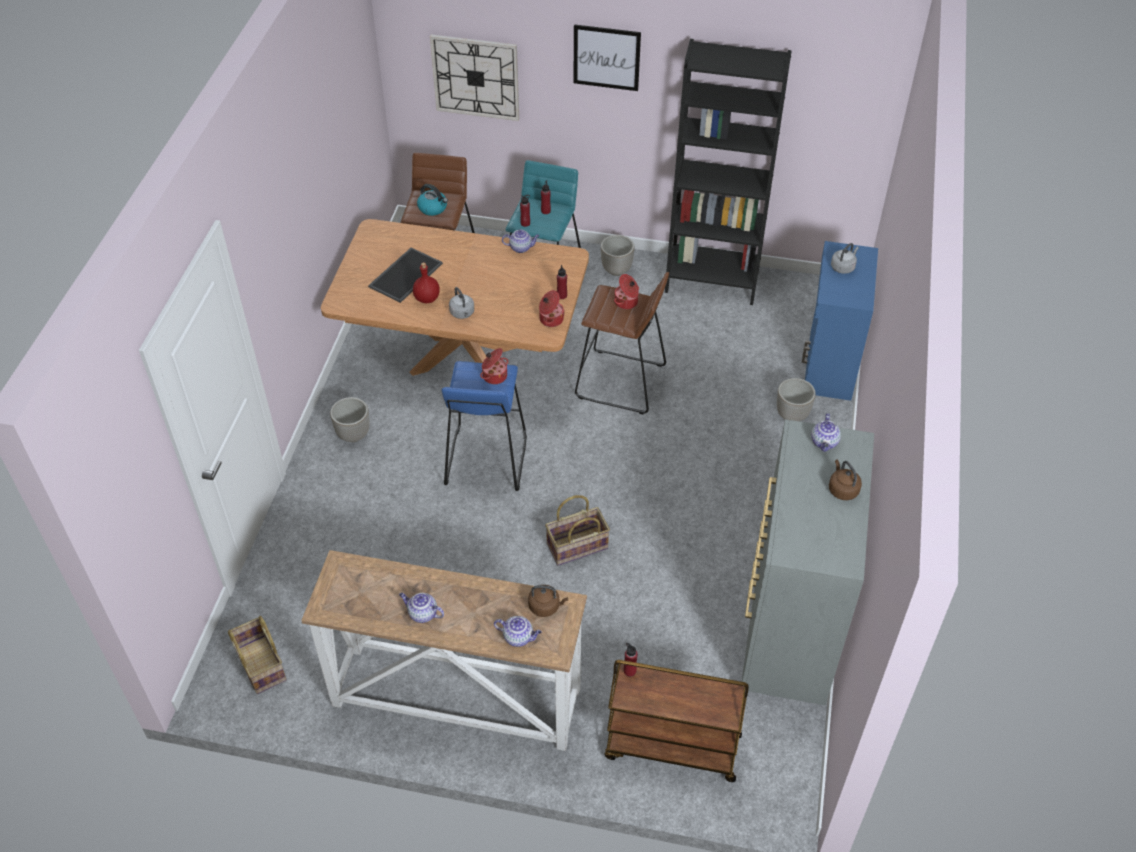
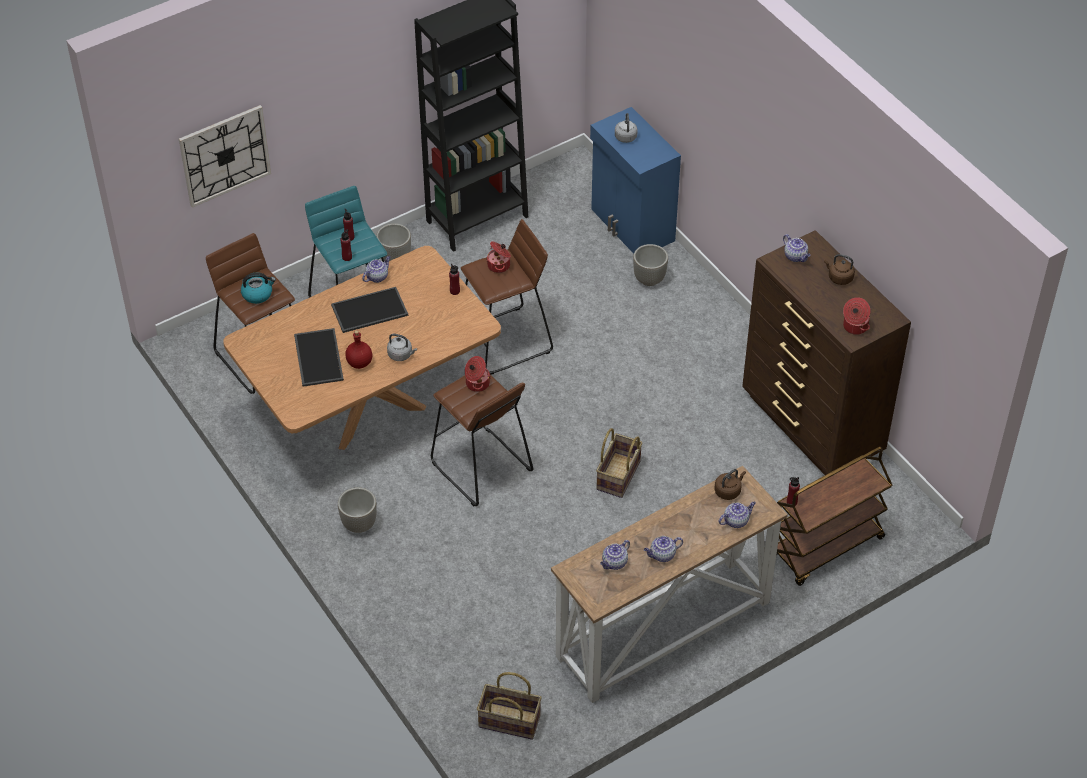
camera: 45 degrees left, 0 degrees up
(378, 588) = (614, 563): none -> teapot
(483, 267) = (369, 311): none -> tray
(485, 460) = (481, 467): blue stool -> brown stool
(550, 319) = (469, 314): cooking pot -> cooking pot (854, 326)
(606, 57) = (341, 73): picture -> none
(787, 633) = (811, 425): grey dresser -> brown dresser

